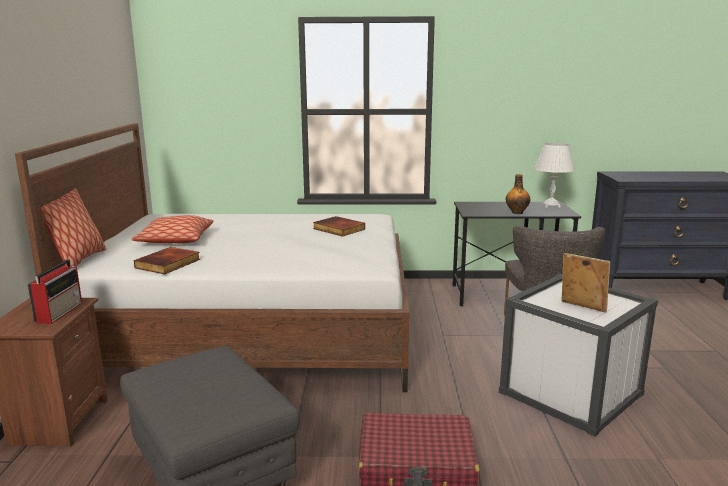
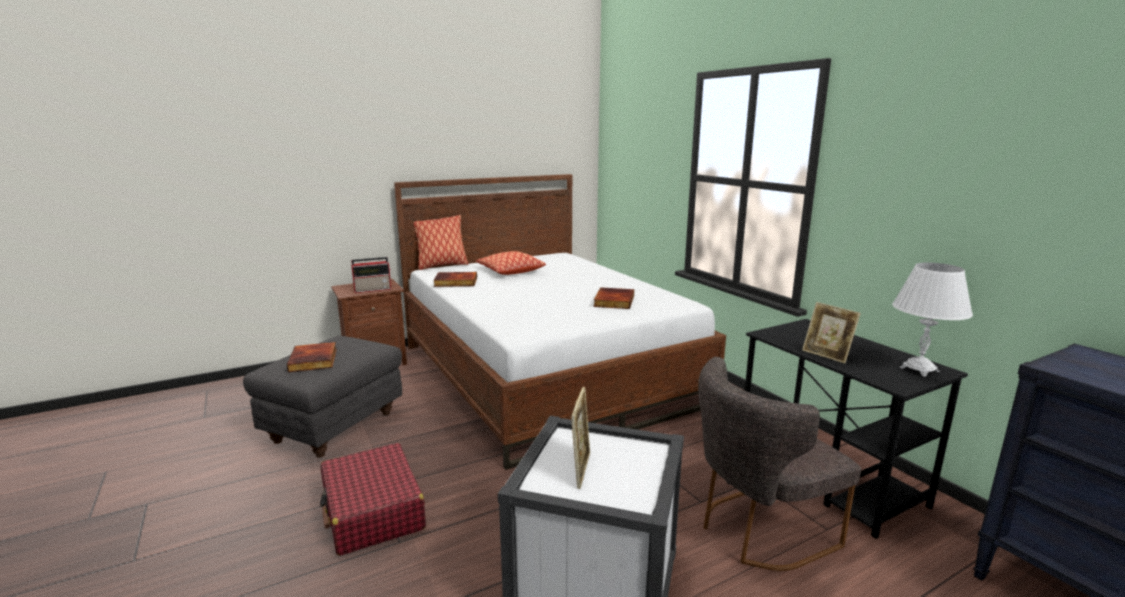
camera: 60 degrees right, 0 degrees up
(211, 391) = (314, 360): none -> book
(517, 212) = (827, 355): bottle -> picture frame

